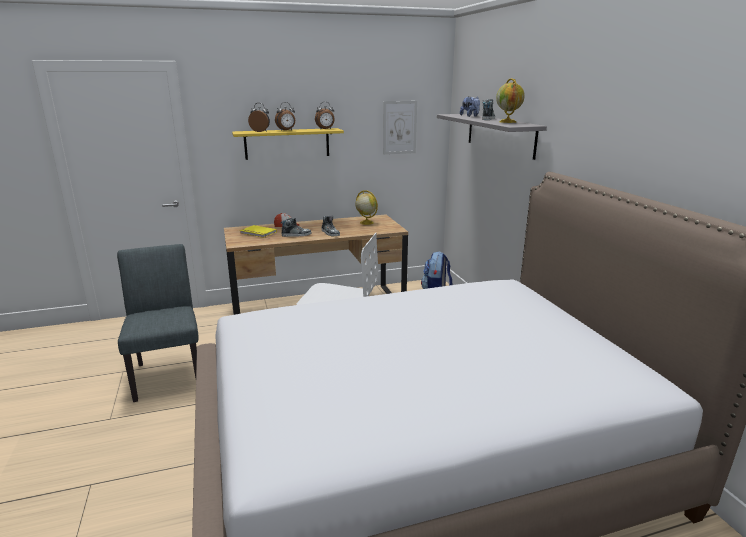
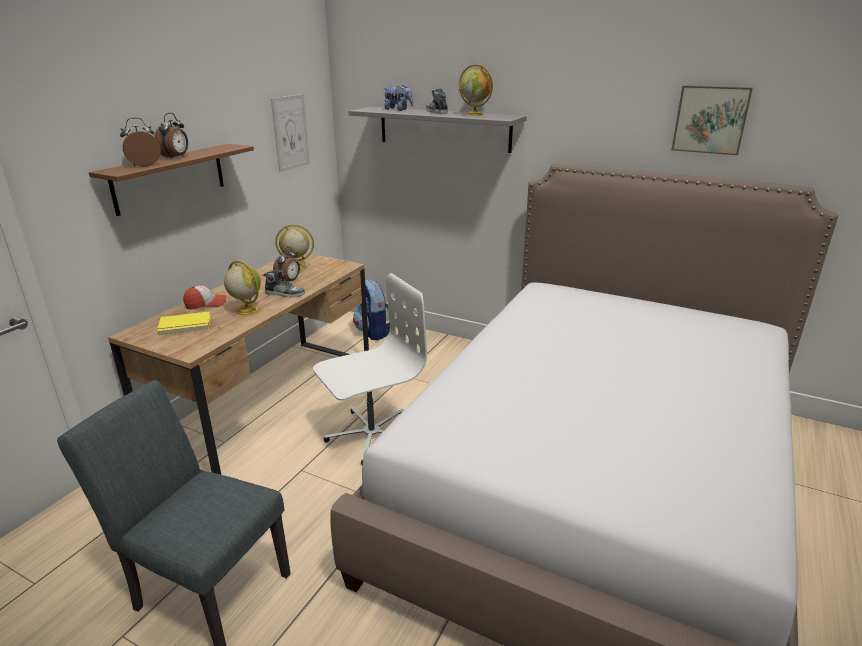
camera: 45 degrees left, 5 degrees up
(287, 143) = (170, 178): yellow shelf -> brown shelf
(296, 235) = (246, 310): shoe -> globe
(325, 129) = (223, 148): alarm clock -> alarm clock (289, 281)
(682, 139) = (710, 119): none -> picture

